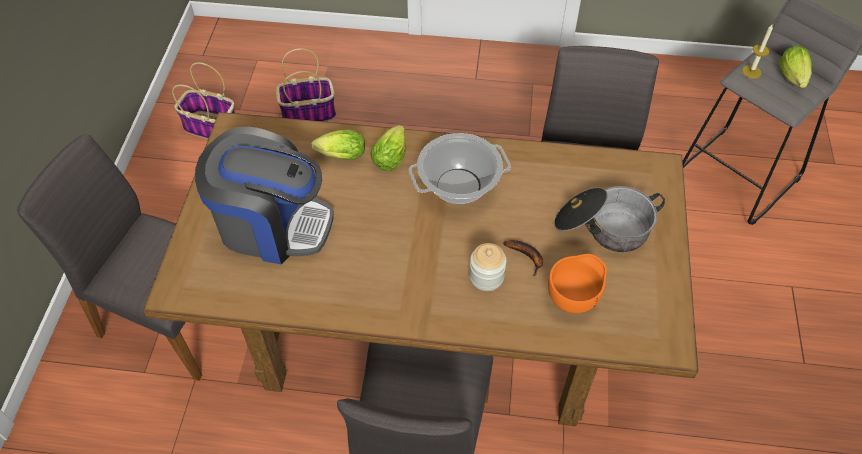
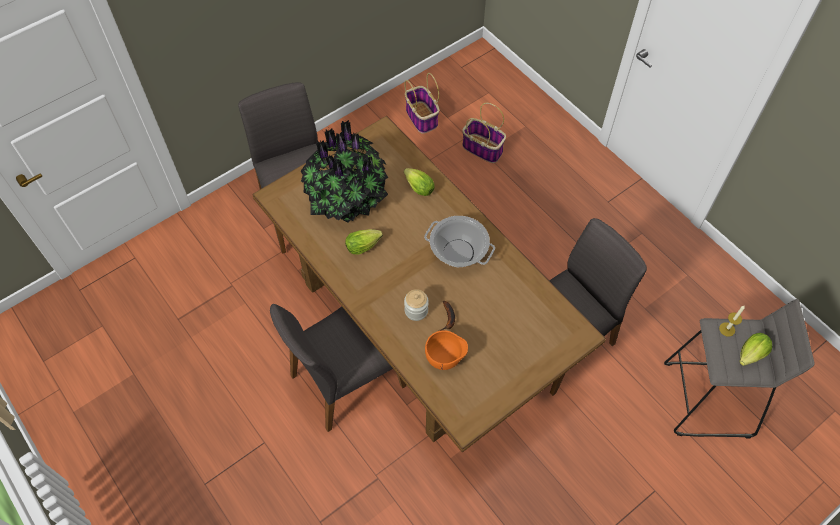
camera: 45 degrees right, 5 degrees up
(272, 225) = (347, 198): coffee machine -> potted plant
(391, 156) = (443, 208): lettuce -> lettuce (365, 245)
(603, 227) = (506, 338): cooking pot -> none

